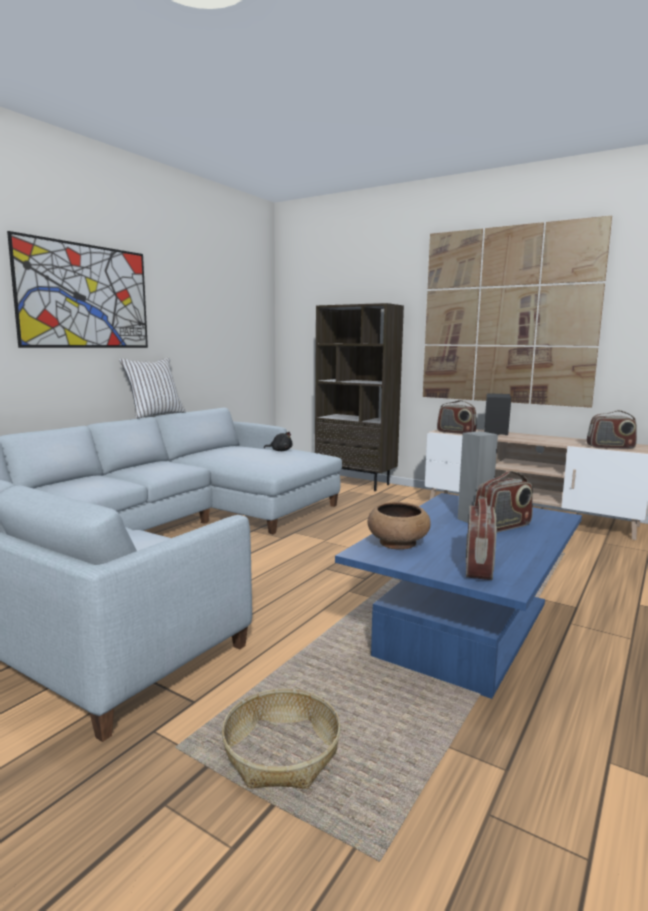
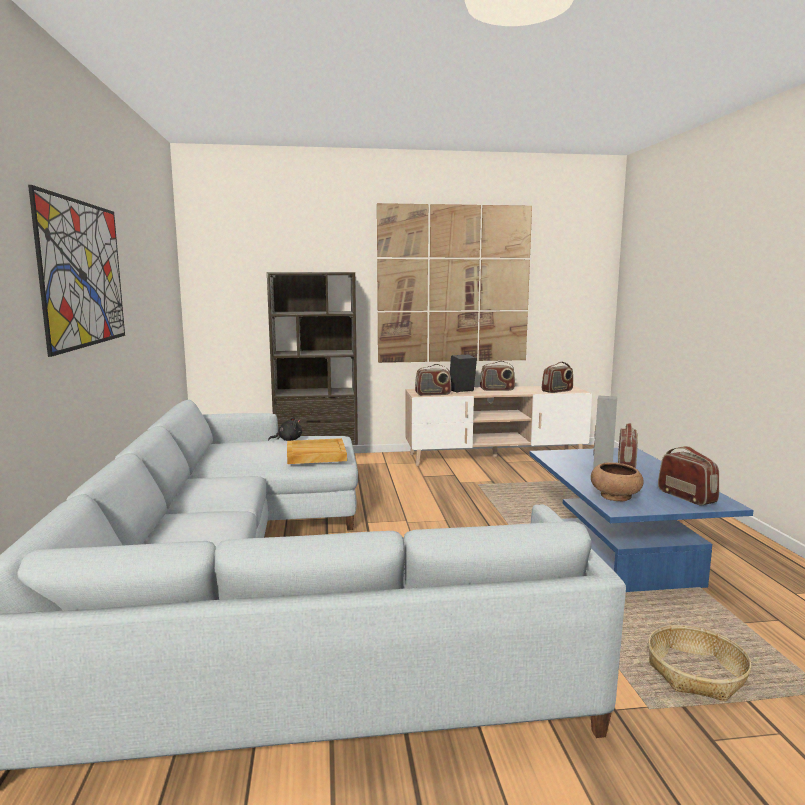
camera: 40 degrees left, 0 degrees up
(155, 414) = (150, 422): white pillow -> none
(266, 461) = (315, 454): none -> beige tray
(539, 437) = (497, 389): none -> radio

